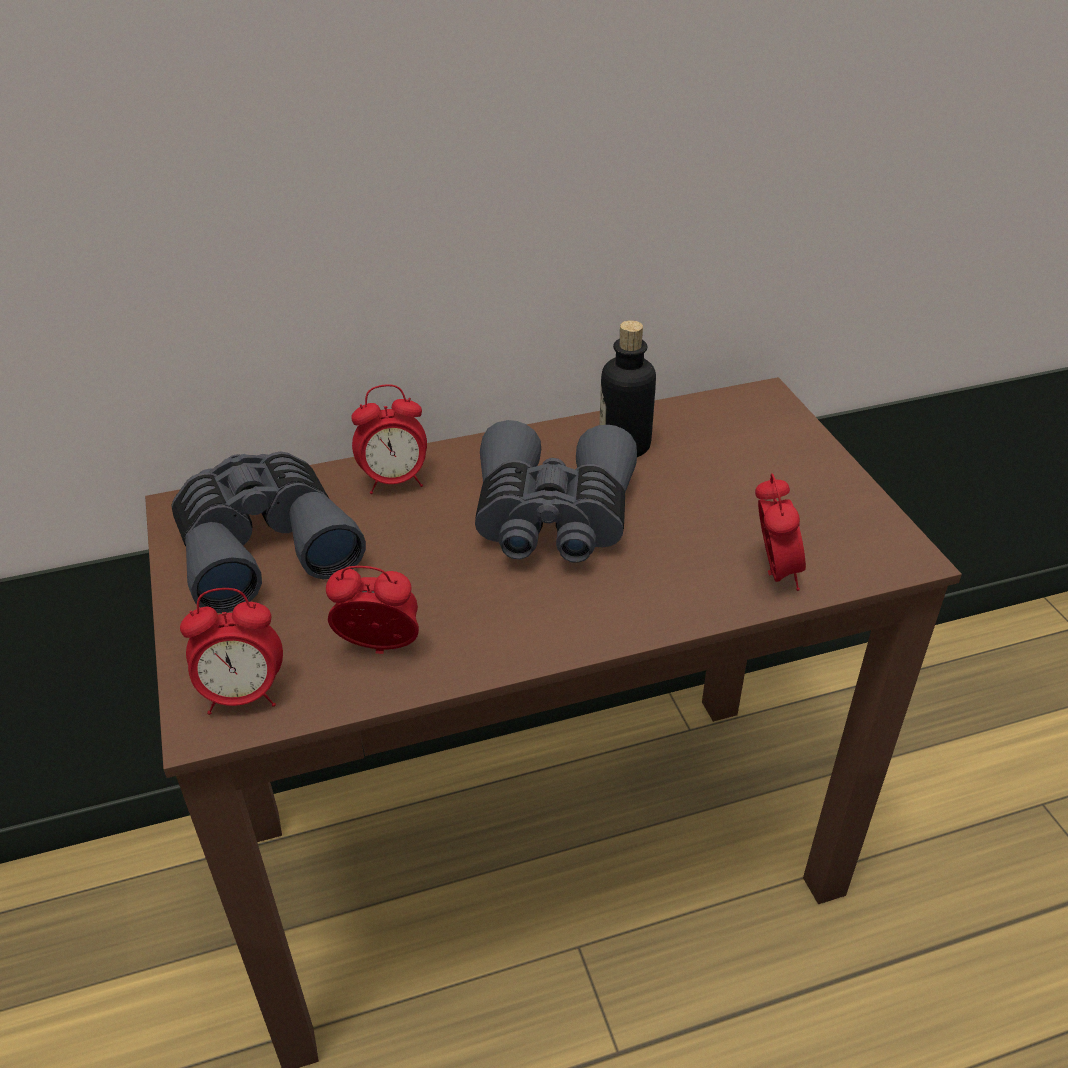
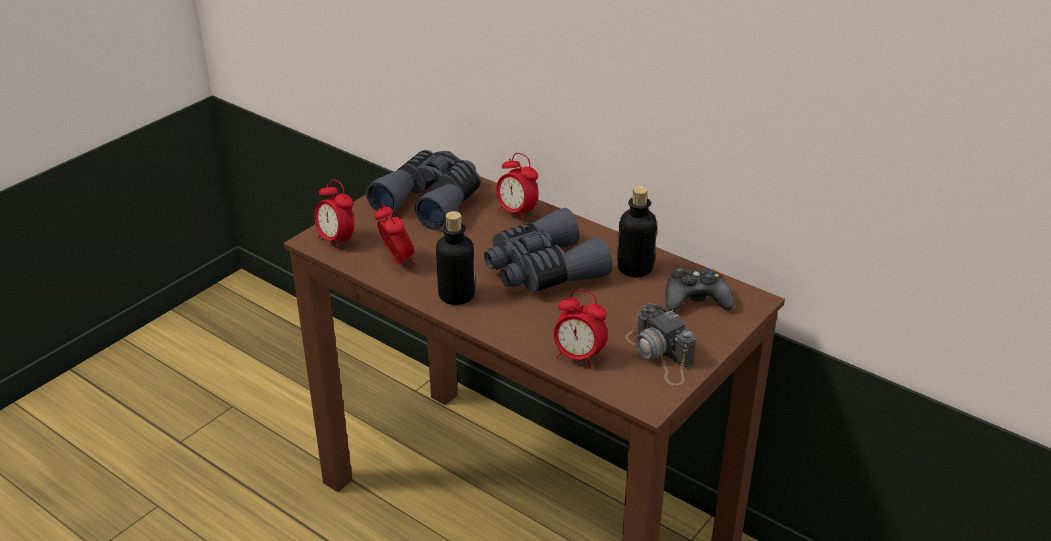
camera: 55 degrees right, 5 degrees down
(532, 623) = (456, 295): none -> bottle
(730, 432) = (696, 299): none -> black game controller
(773, 573) = (578, 357): alarm clock -> alarm clock turned 60 degrees clockwise
(819, 506) = (660, 355): none -> camera

